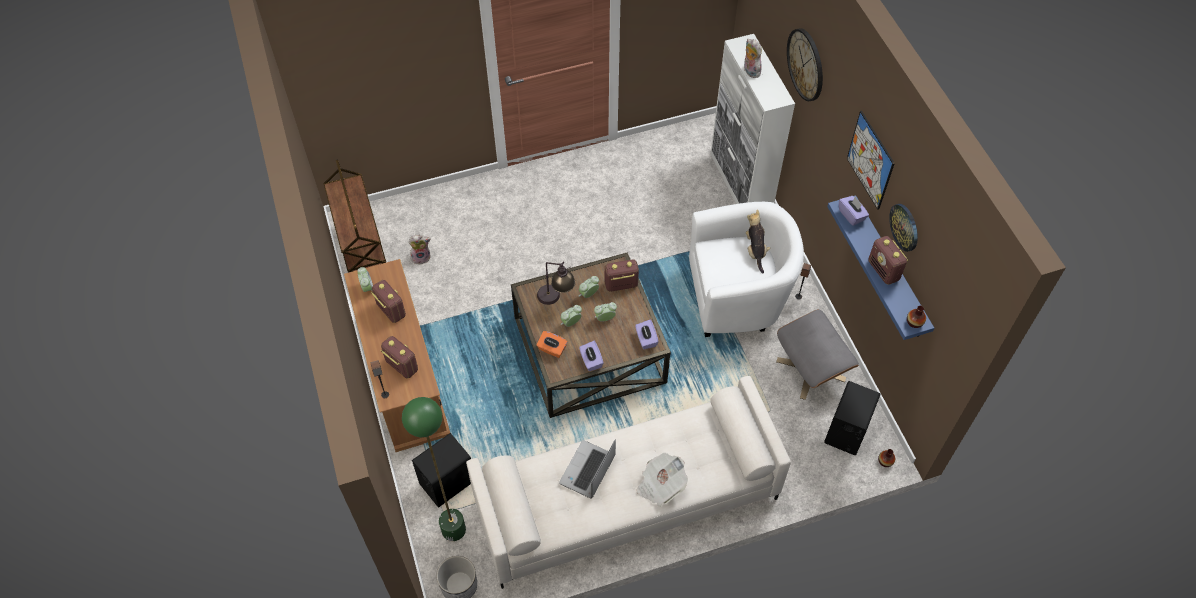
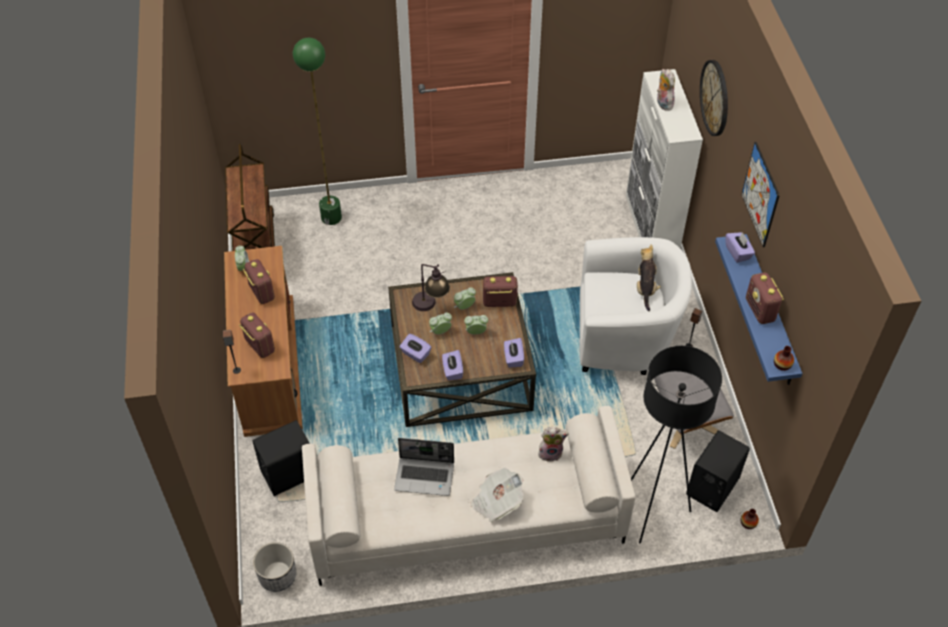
camera: 10 degrees right, 5 degrees down
(421, 257) = (312, 256): plush toy -> plush toy (551, 452)
(453, 529) = (284, 520): green floor lamp -> green floor lamp (331, 217)
(552, 349) = (415, 354): orange tissue box -> purple tissue box
(588, 471) = (425, 476): laptop -> laptop turned 120 degrees counterclockwise
(796, 464) = (652, 511): none -> black floor lamp
(904, 227) = (784, 264): wall clock -> none

